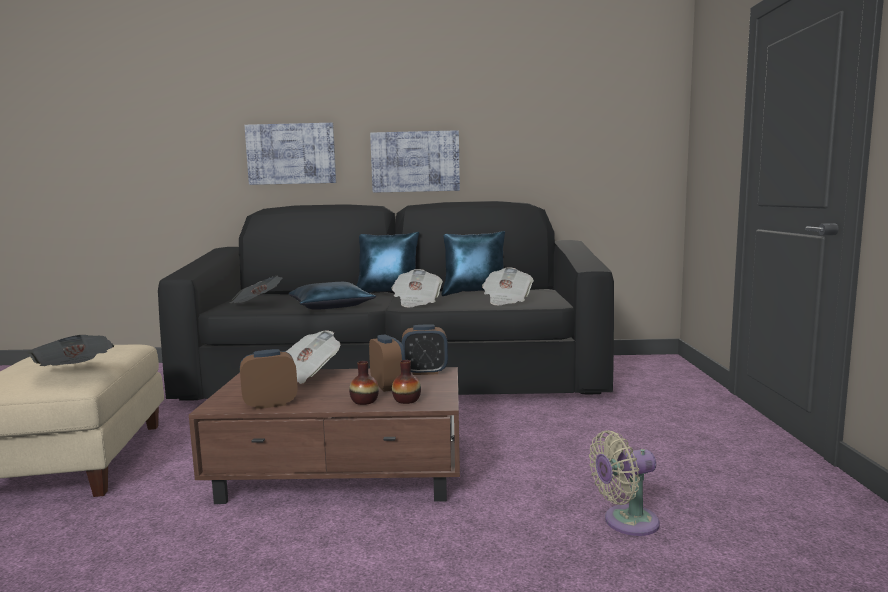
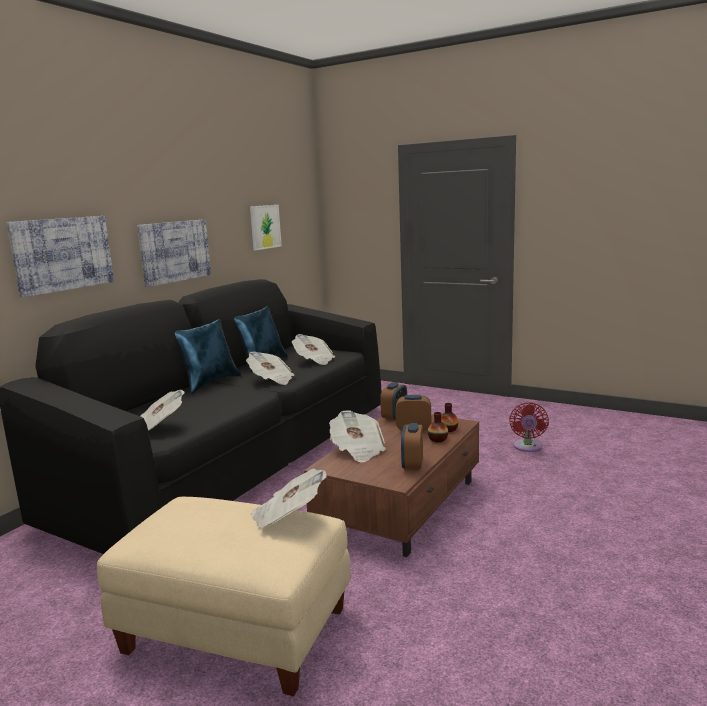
camera: 60 degrees left, 5 degrees up
(331, 306) = (224, 404): blue pillow -> none
(563, 144) = (265, 227): none -> picture
(626, 522) = (527, 447): beige fan -> red fan

